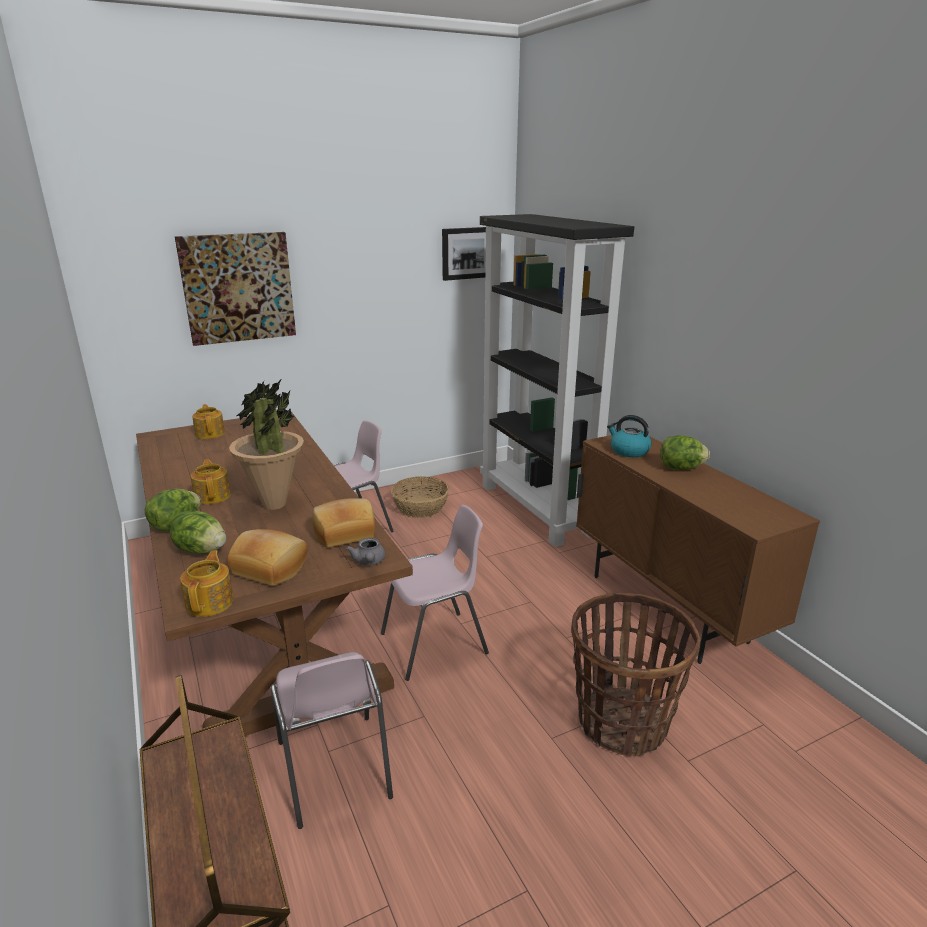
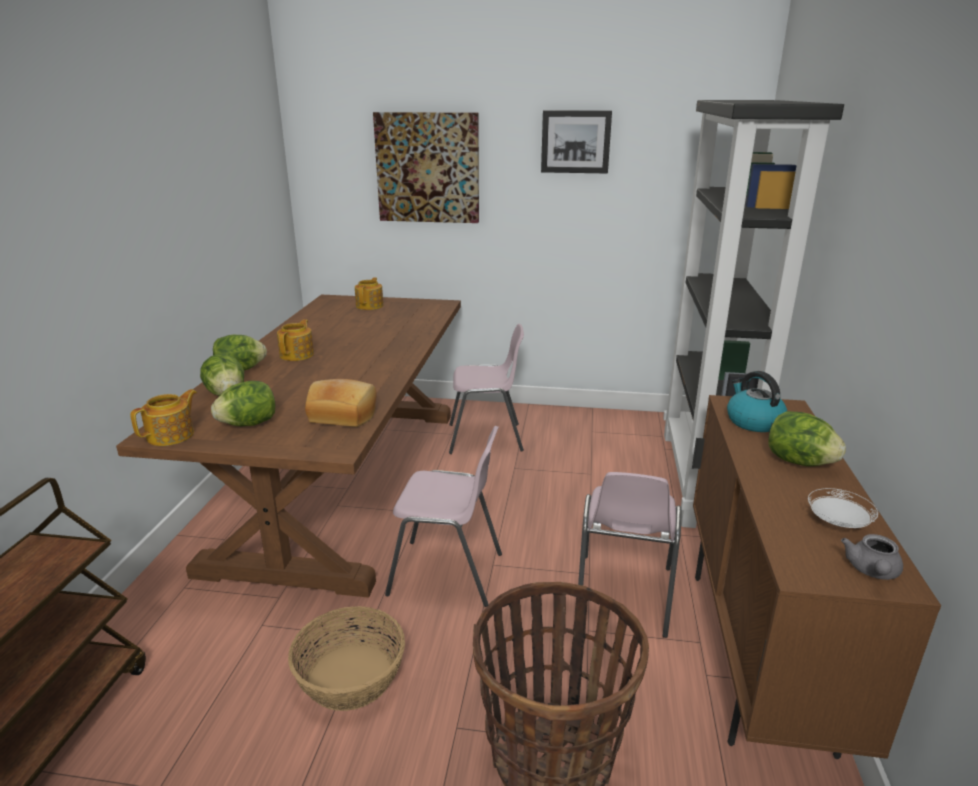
camera: 35 degrees right, 0 degrees up
(271, 567) = (249, 424): bread -> lettuce
(274, 504) = (329, 374): potted plant -> none
(334, 770) = (248, 644): pink chair -> pink chair (622, 595)
(369, 562) = (323, 447): grey teapot -> grey teapot (872, 572)
(420, 507) = (573, 436): basket -> basket (350, 675)
(467, 253) = (696, 150): picture -> picture (575, 141)
(738, 496) = (838, 523): none -> white plate

